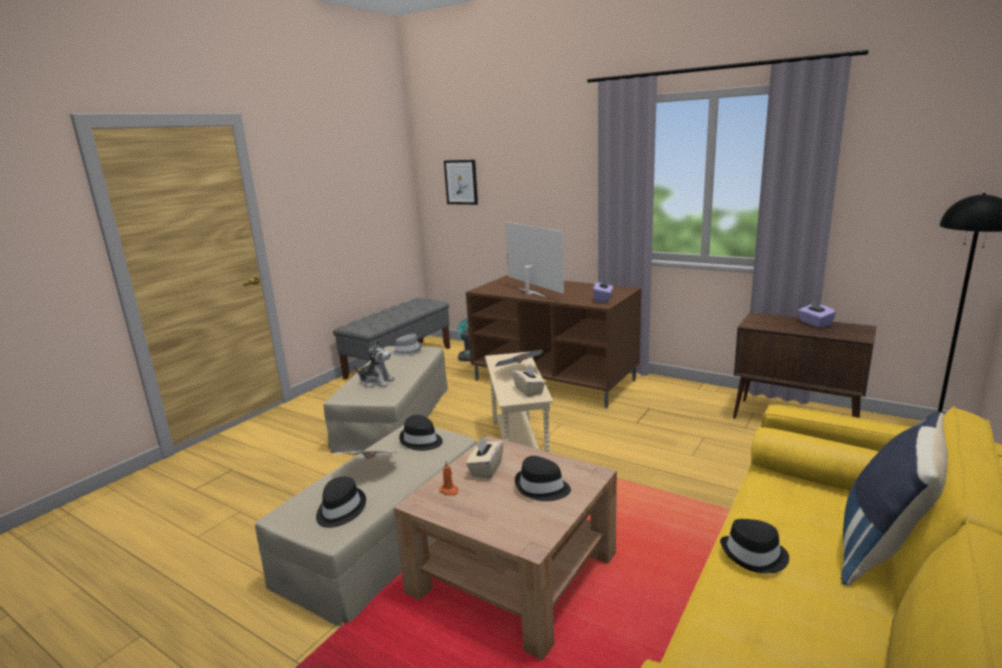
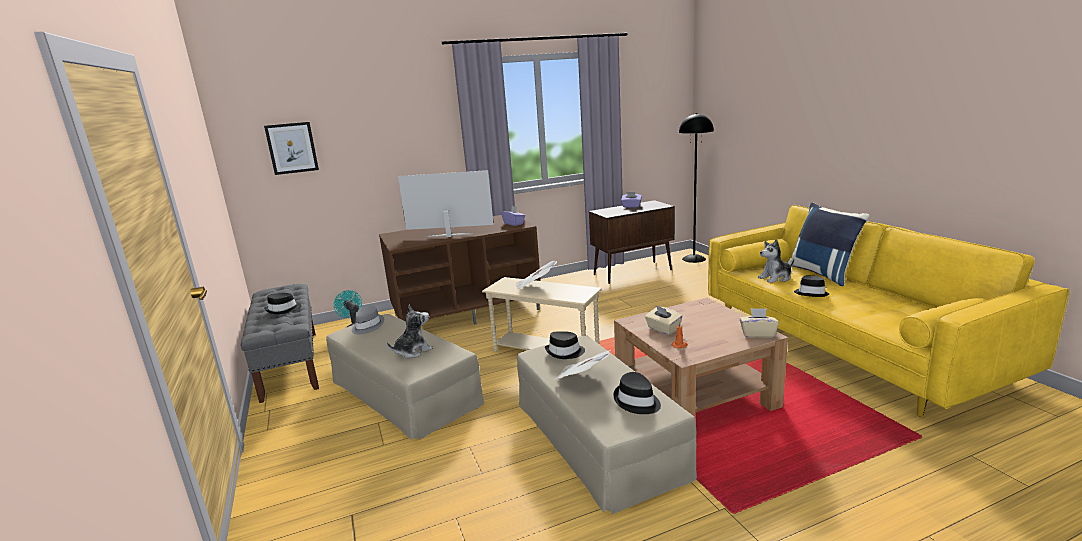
camera: 55 degrees left, 0 degrees up
(529, 390) = (575, 290): beige tissue box -> beige tissue box (757, 334)
(542, 488) = (706, 319): black hat -> black hat (283, 310)
(782, 508) = (775, 278): none -> plush toy

